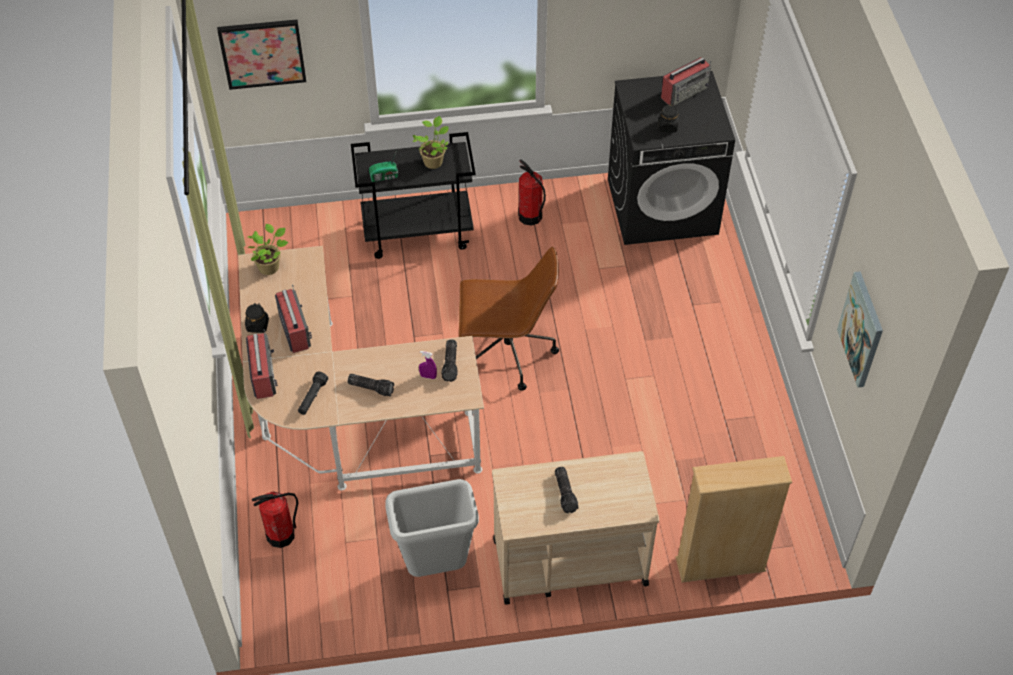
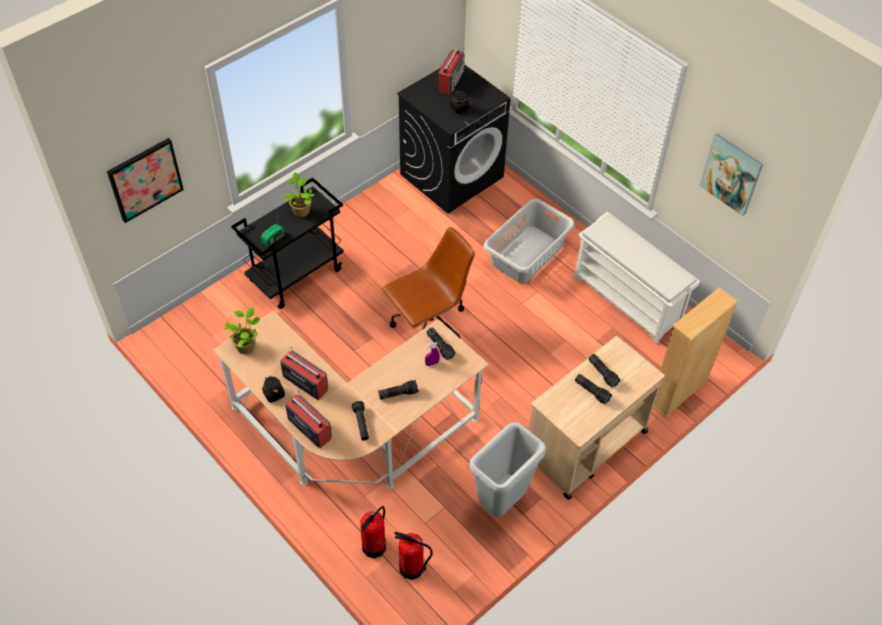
camera: 35 degrees left, 0 degrees up
(530, 216) = (368, 225): fire extinguisher -> fire extinguisher (411, 568)
(594, 481) = (603, 373): none -> flashlight
(675, 331) = (527, 254): none -> grey laundry basket
(748, 437) = (628, 300): none -> white shoe rack

